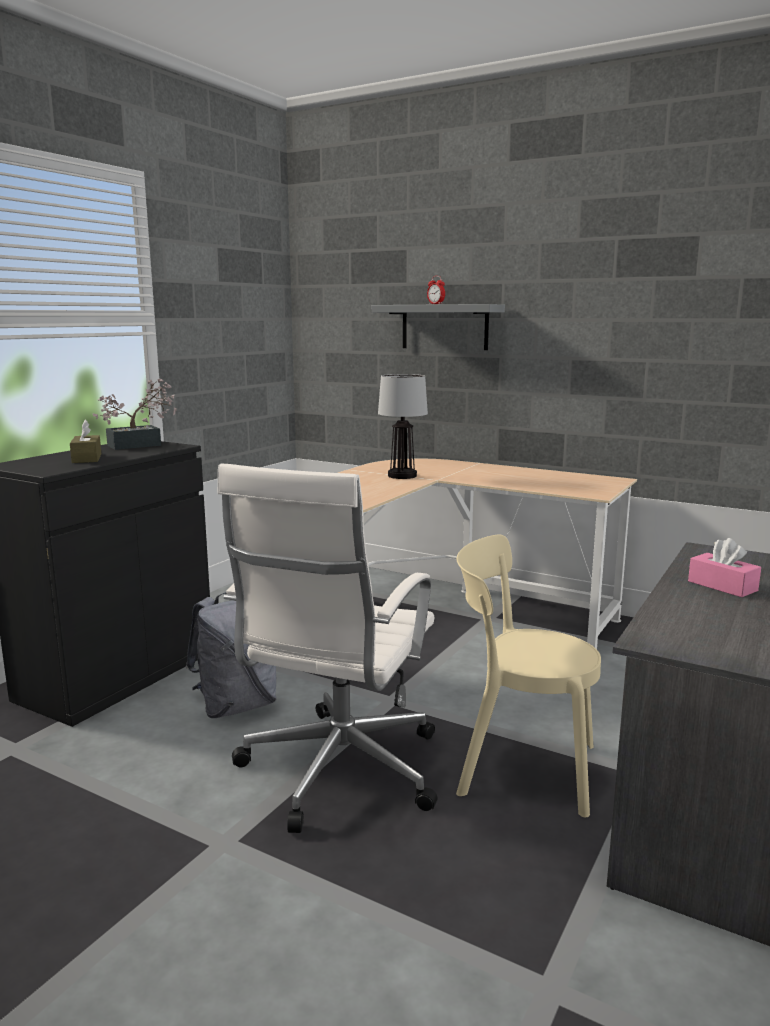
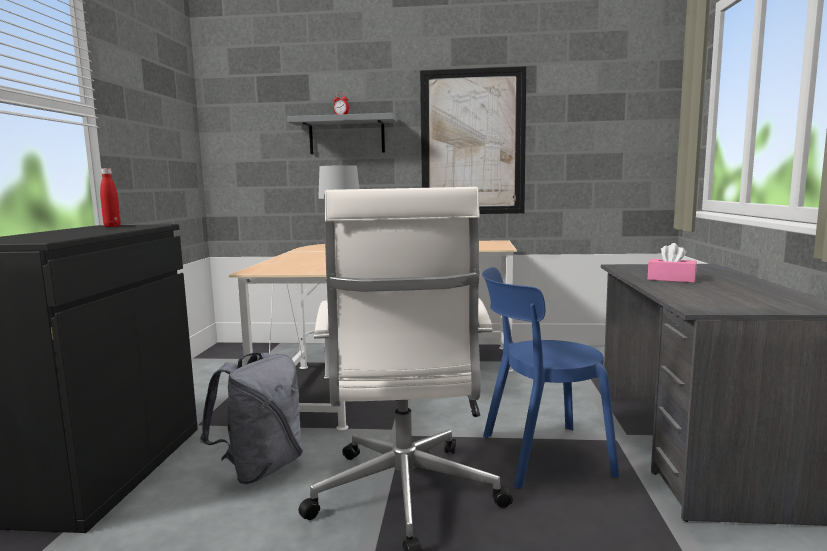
camera: 25 degrees left, 5 degrees down
(87, 458) = (71, 233): brown tissue box -> none
(141, 445) = (112, 226): potted plant -> red bottle
(519, 767) = (539, 455): beige chair -> blue chair
(599, 343) = (472, 142): none -> picture

